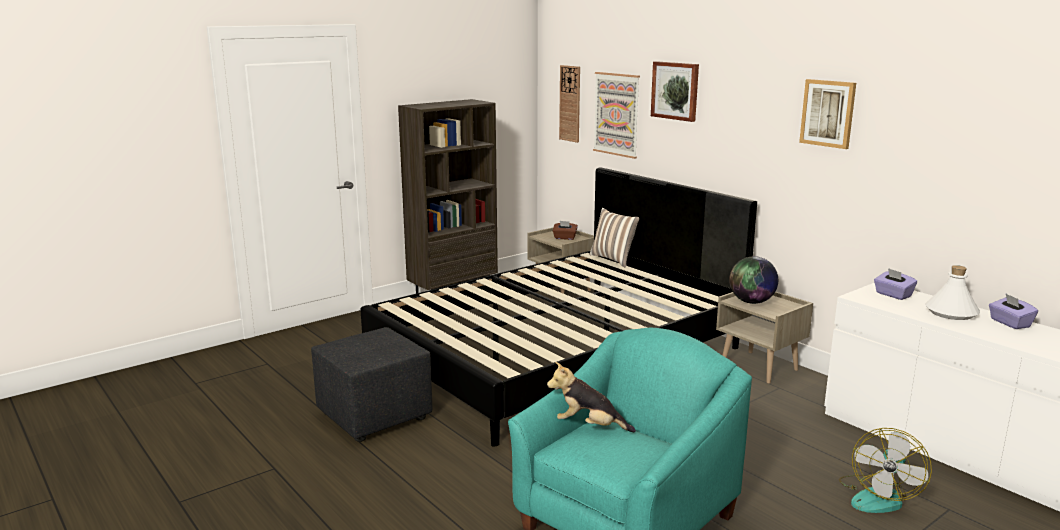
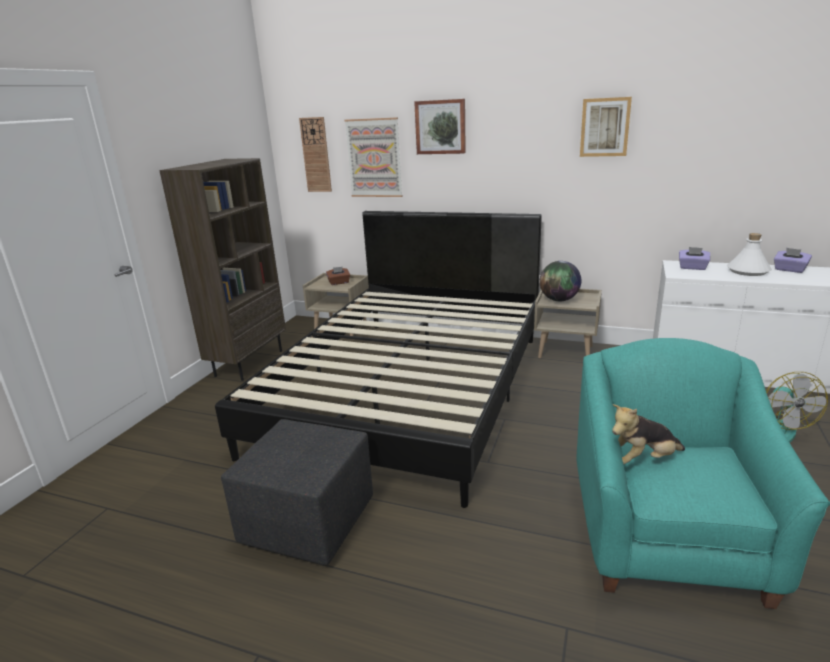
camera: 30 degrees left, 5 degrees up
(614, 259) = (396, 292): pillow -> none

